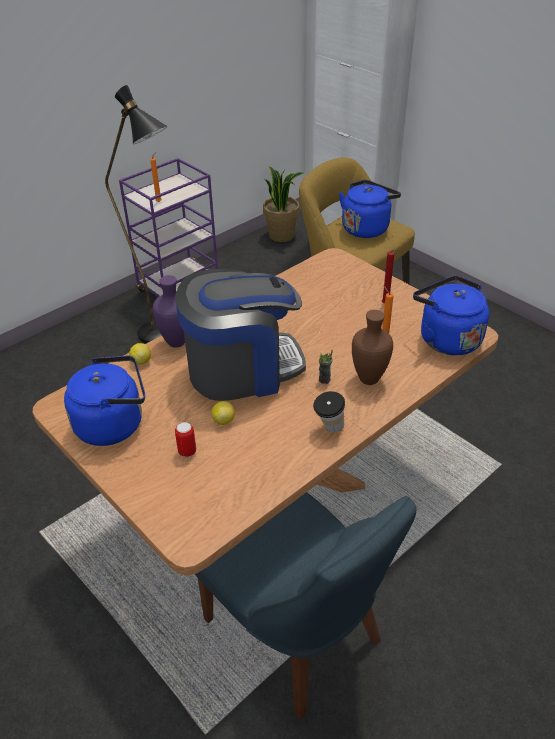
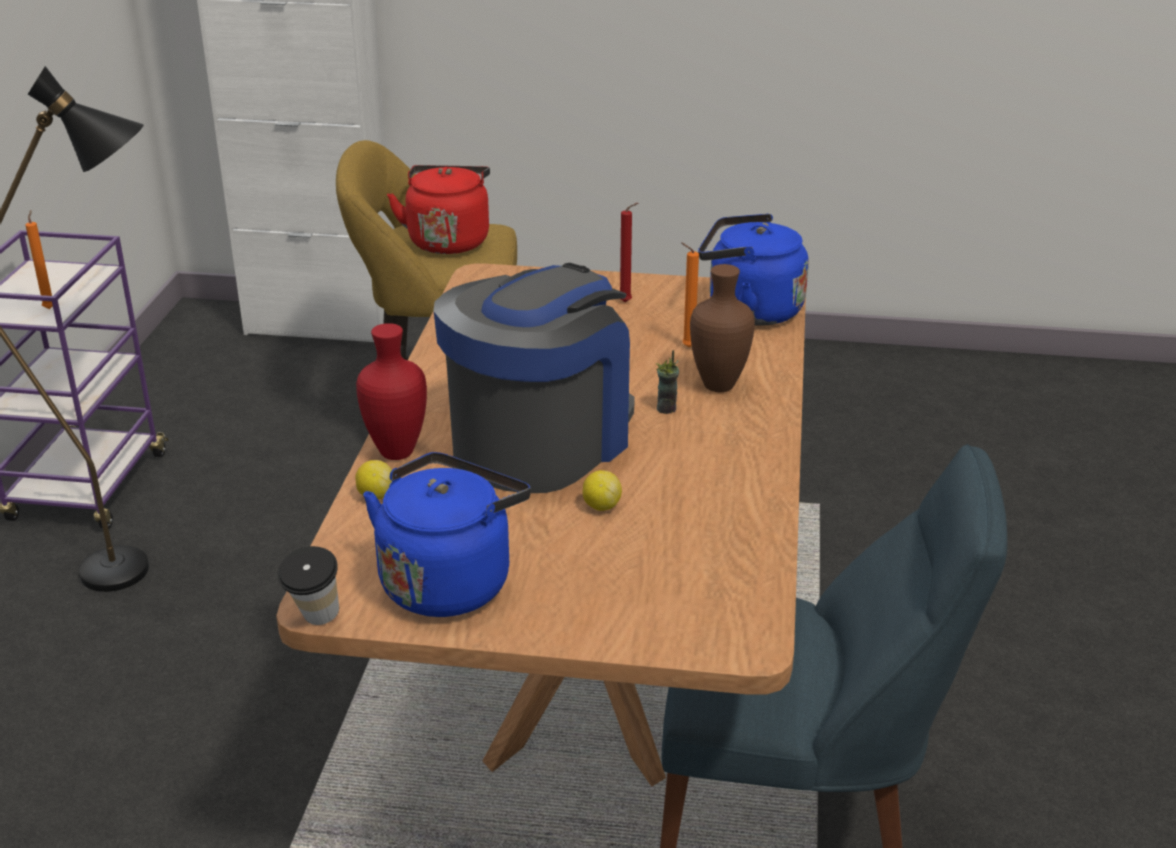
camera: 40 degrees left, 10 degrees down
(176, 341) = (395, 451): purple vase -> red vase
(187, 451) = (604, 560): can -> none
(282, 235) = (188, 348): potted plant -> none
(328, 428) = (745, 454): cup -> cup (315, 621)
(366, 228) = (448, 240): blue kettle -> red kettle

